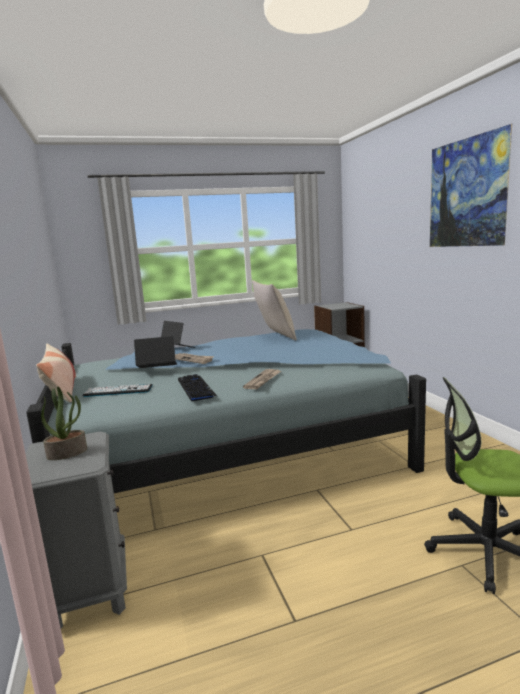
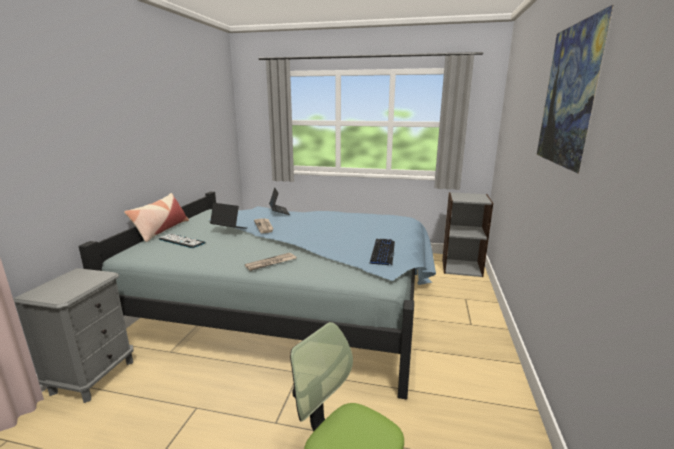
camera: 30 degrees right, 5 degrees up
(67, 453) = (73, 283): potted plant -> none
(195, 388) = (220, 255): keyboard -> keyboard (382, 252)
(275, 336) = (363, 219): beige pillow -> none

